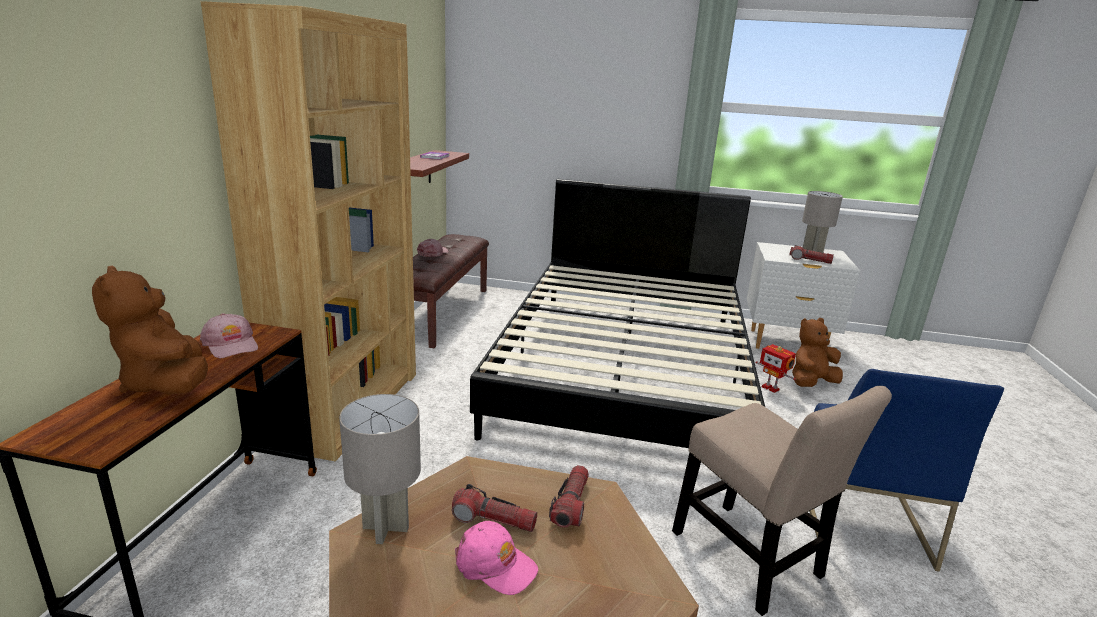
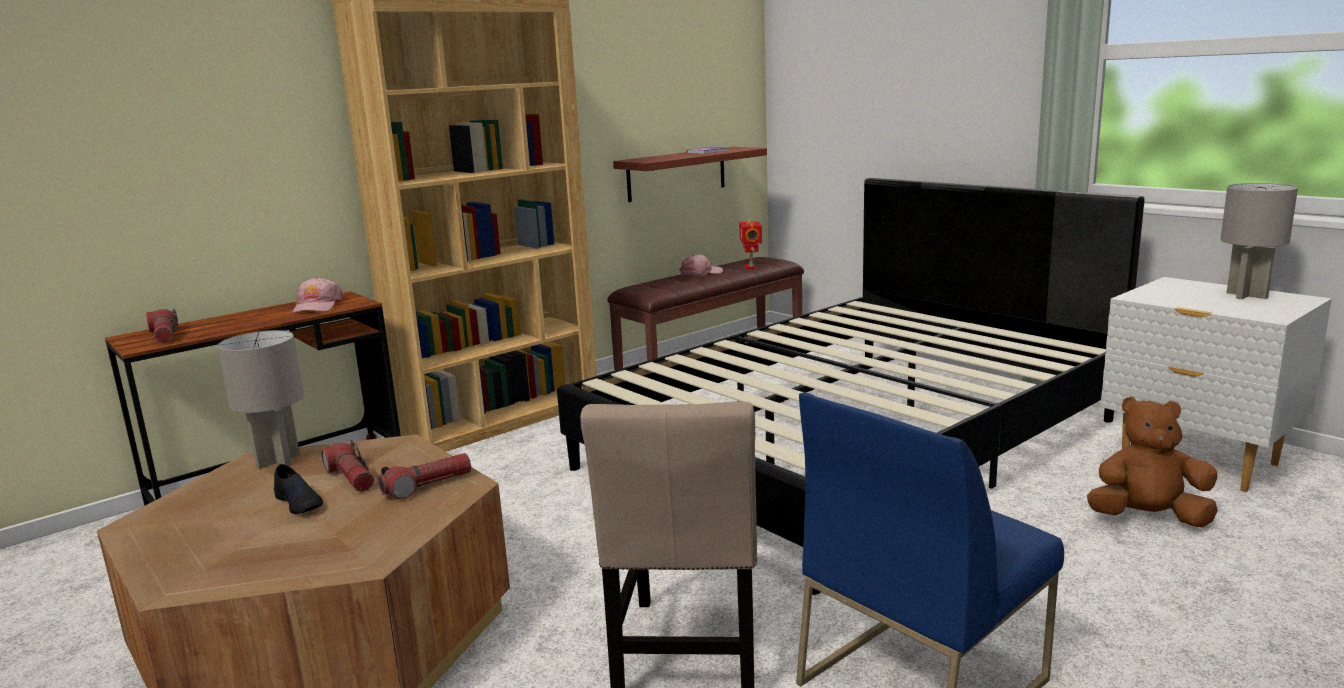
camera: 40 degrees right, 5 degrees down
(167, 384) = (235, 322): brown plush toy -> none
(495, 565) = (299, 503): pink cap -> black shoe
(771, 388) = (1054, 507): toy robot -> toy robot (751, 267)
(809, 260) = (1204, 305): flashlight -> flashlight (165, 336)

